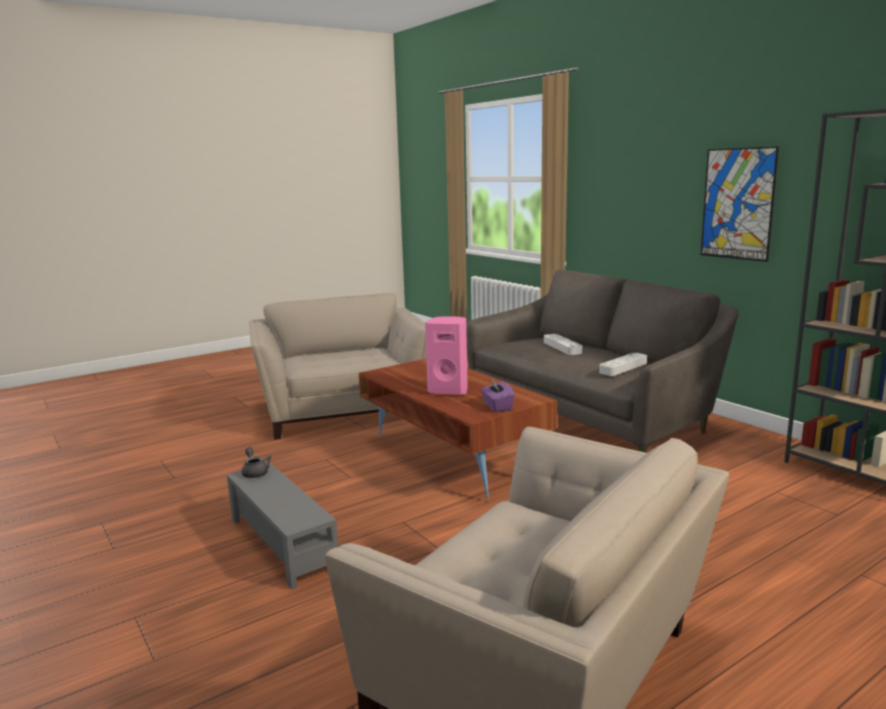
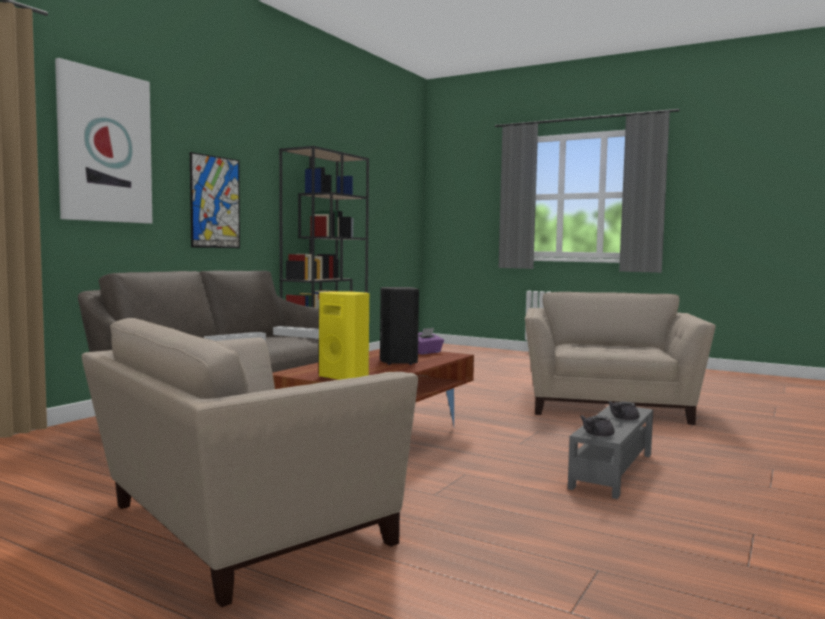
camera: 115 degrees left, 10 degrees down
(277, 501) = (623, 419): none -> grey teapot
(398, 371) = (345, 377): none -> yellow speaker
(449, 390) = (397, 362): pink speaker -> black speaker
(627, 160) = (104, 147): none -> picture

